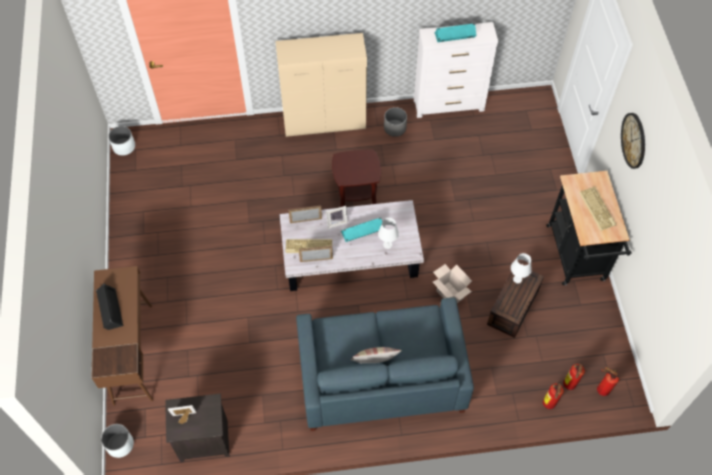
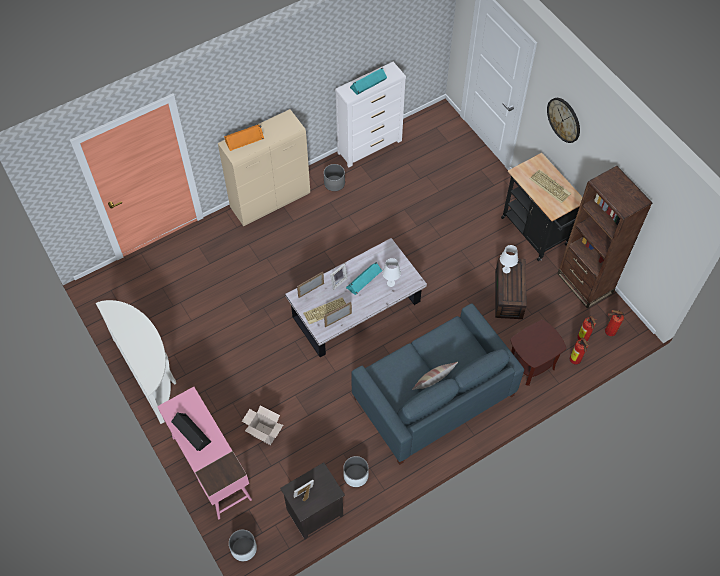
camera: 25 degrees left, 0 degrees up
(124, 147) = (99, 292): white planter -> white planter (356, 475)
(127, 241) = (150, 374): none -> white console table
(133, 353) = (211, 468): brown desk -> pink desk
(302, 45) = (244, 139): none -> orange speaker
(356, 194) = (331, 252): brown side table -> brown side table (531, 365)
(449, 294) = (452, 305): cardboard box -> cardboard box (263, 433)
(601, 328) = (584, 283): none -> brown bookcase

